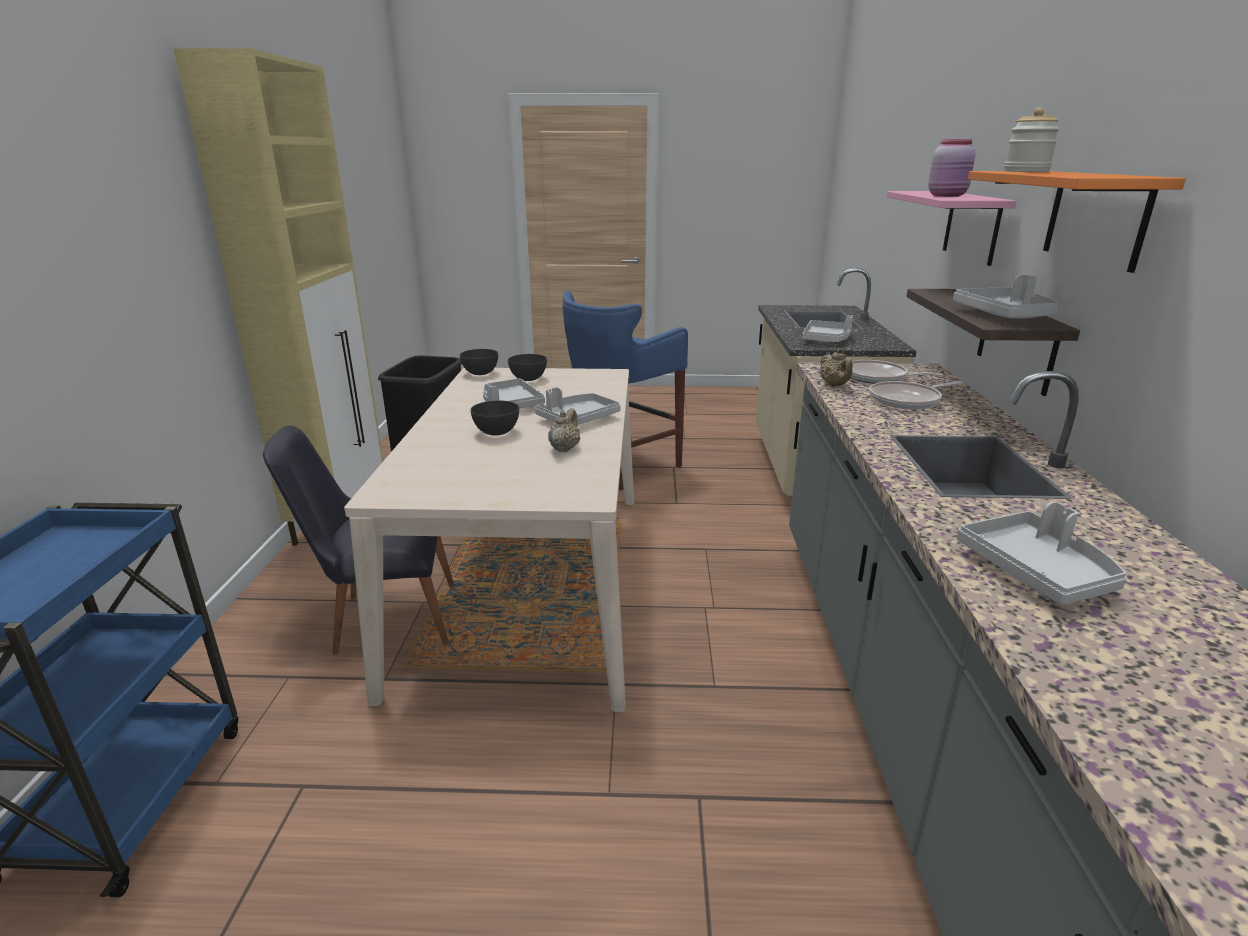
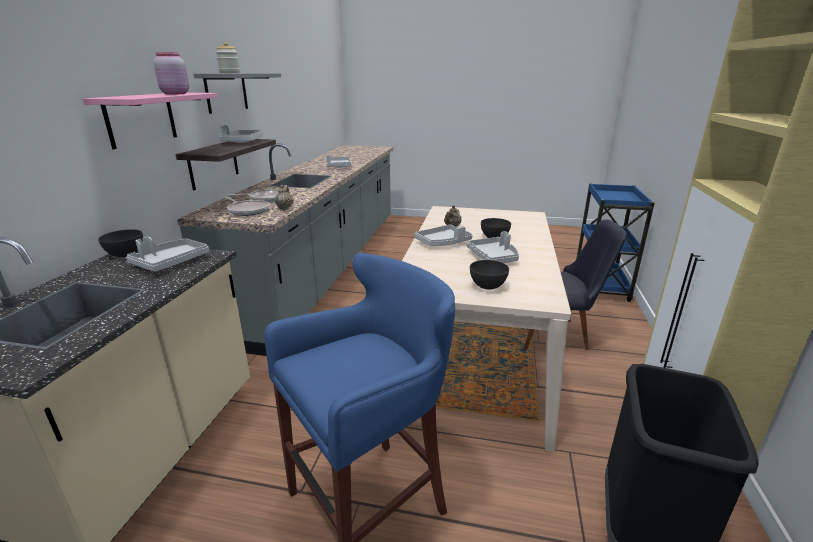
camera: 170 degrees left, 0 degrees up
(480, 373) = (543, 299): grey bowl -> grey bowl (126, 254)
(1096, 218) = (226, 92): orange shelf -> grey shelf

